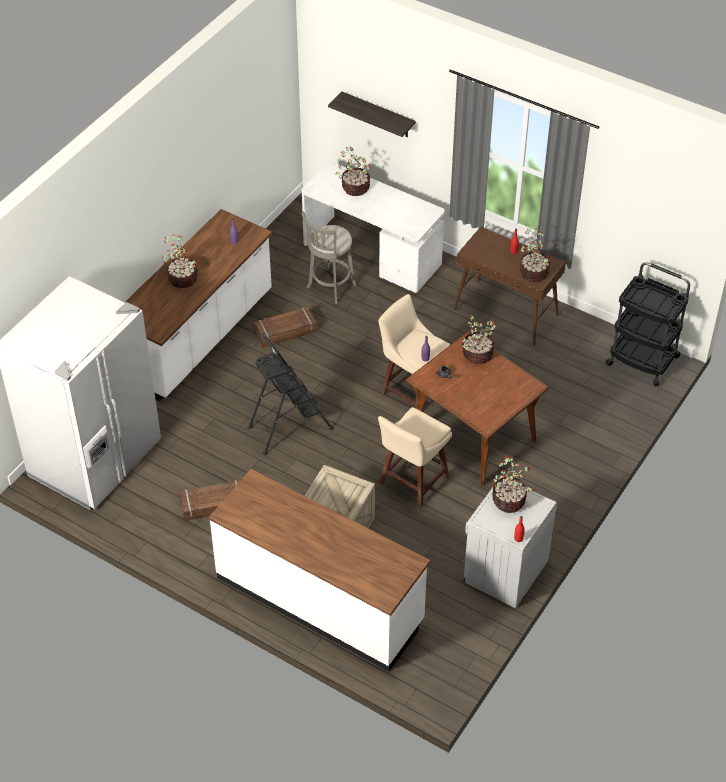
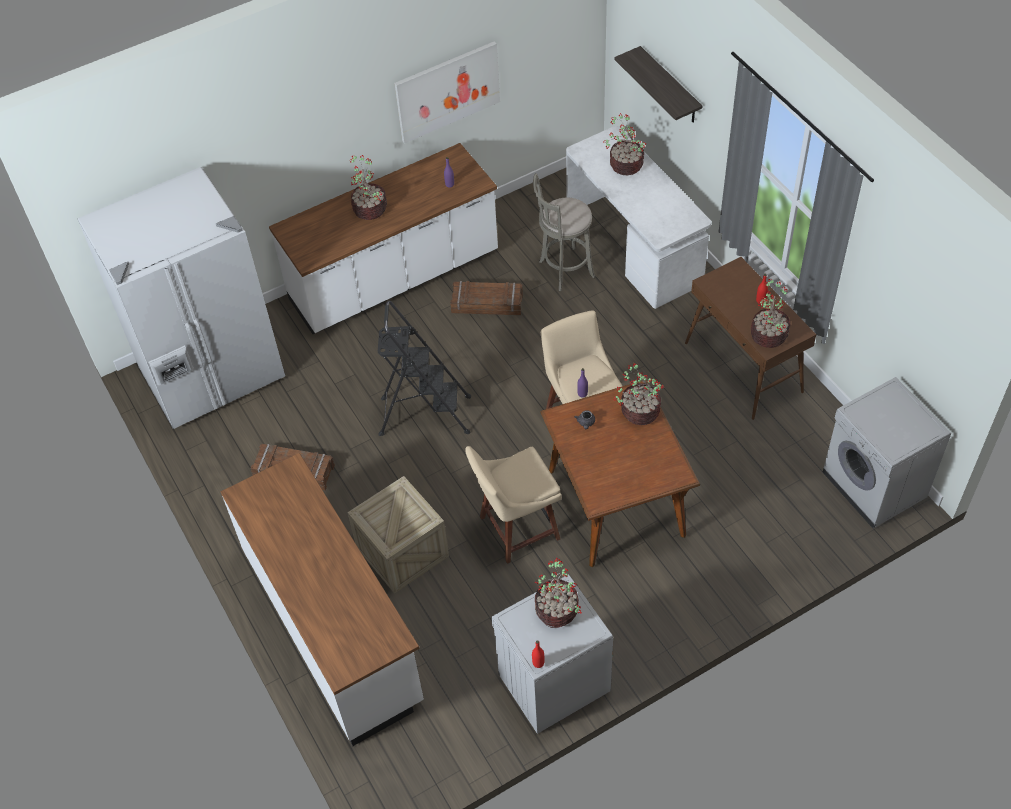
camera: 30 degrees right, 5 degrees up
(210, 167) = (447, 91): none -> picture
(641, 360) = (872, 486): black cart -> white washing machine

